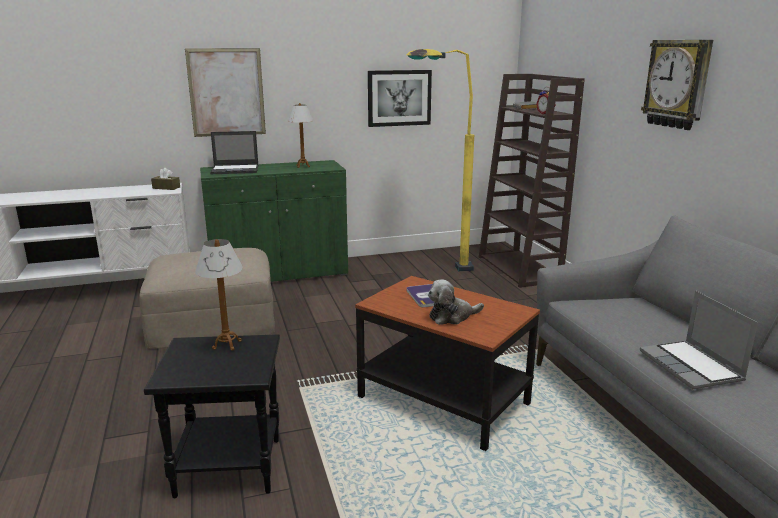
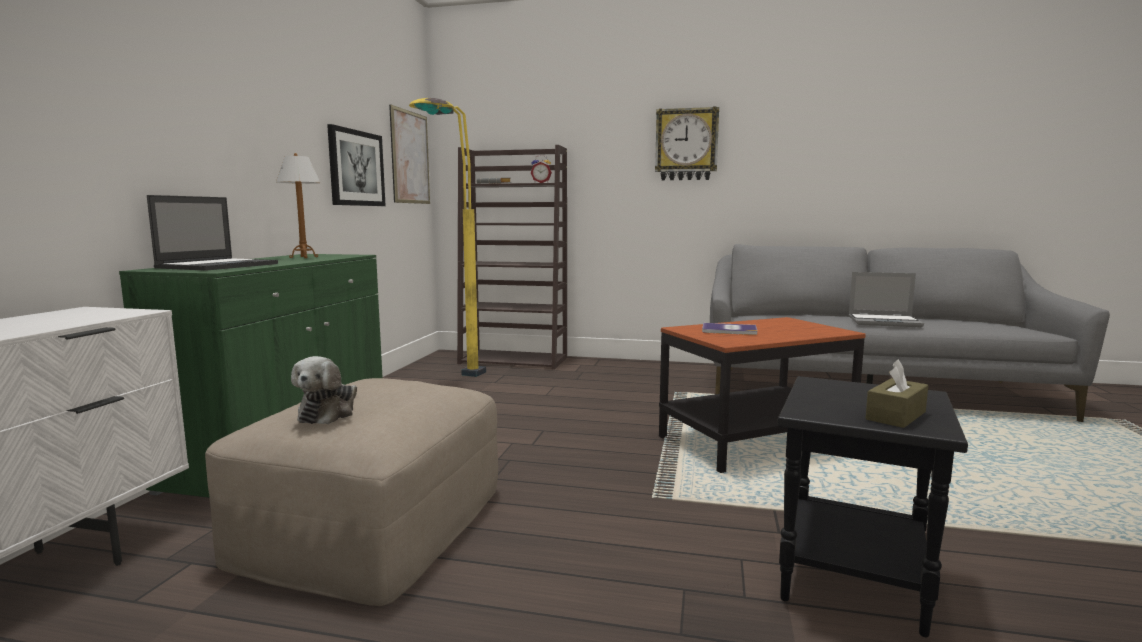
camera: 60 degrees left, 10 degrees down
(166, 188) = (93, 312): brown tissue box -> brown tissue box (896, 415)
(226, 92) = (158, 122): picture -> picture (410, 157)
(227, 345) = (823, 395): table lamp -> none
(452, 316) = (788, 331): plush toy -> plush toy (329, 413)

